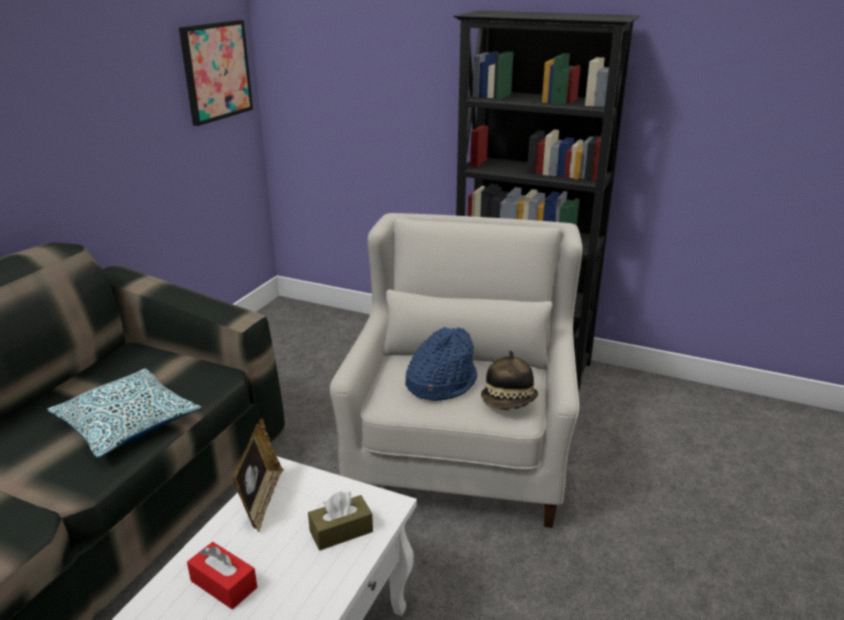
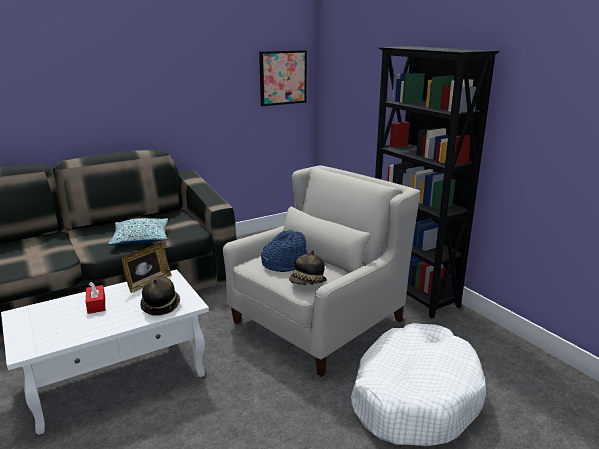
camera: 35 degrees right, 5 degrees down
(341, 531) = (160, 305): brown tissue box -> hat
(671, 501) = (414, 397): none -> white dog bed

